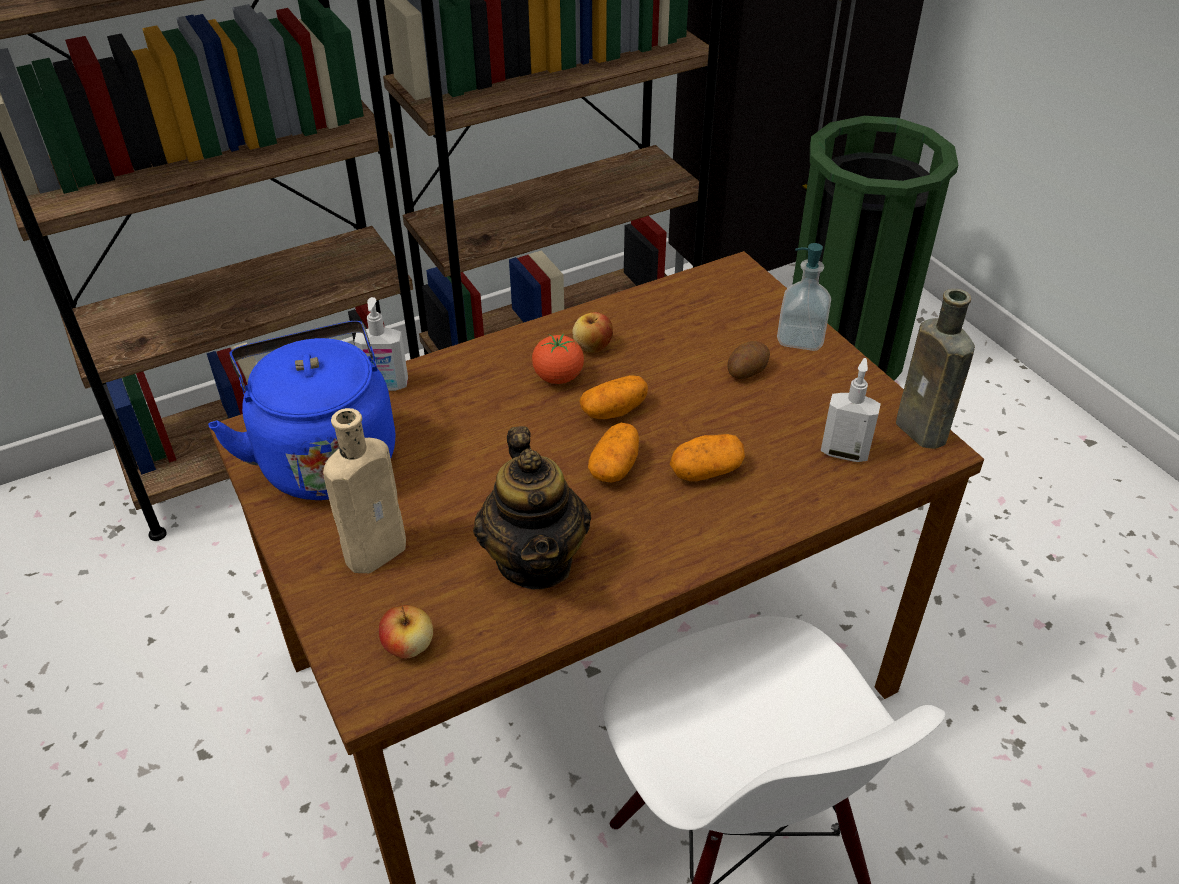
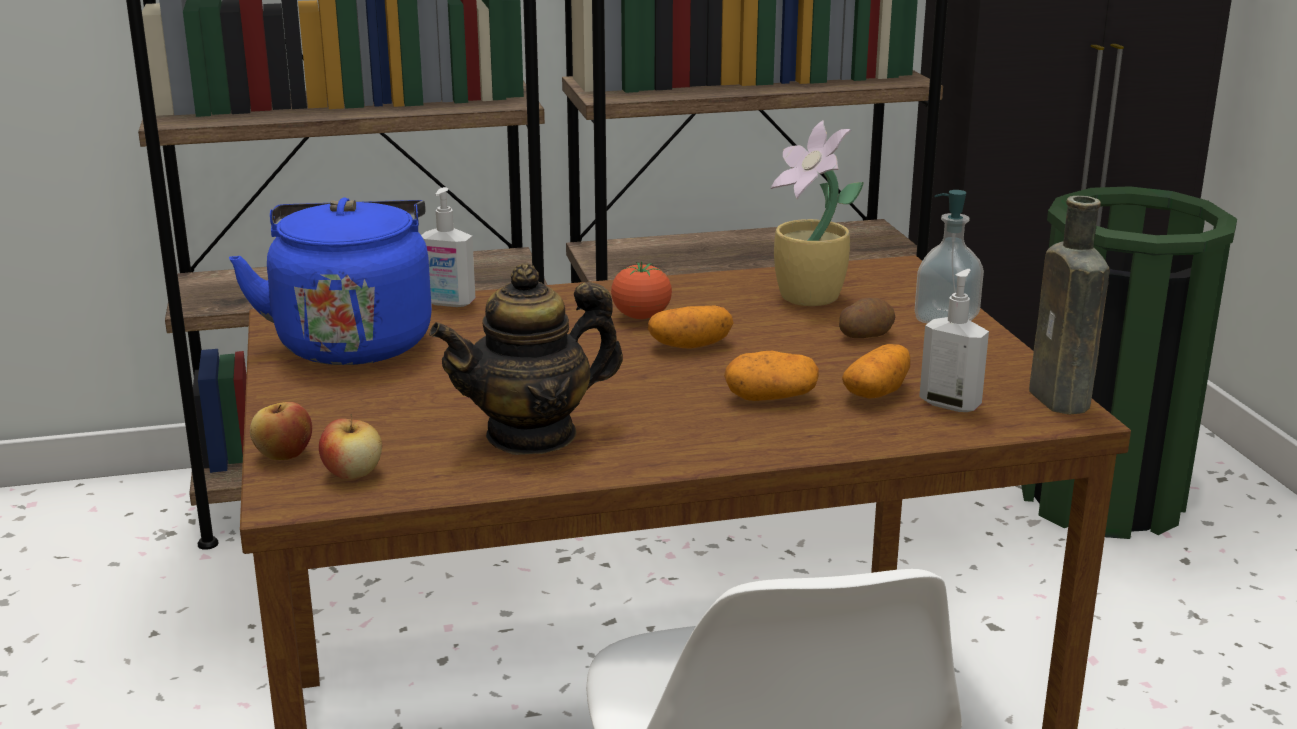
camera: 15 degrees right, 20 degrees down
(380, 549) = (367, 406): beige bottle -> none
(535, 560) = (532, 434): teapot -> teapot turned 60 degrees clockwise
(592, 347) = (694, 301): apple -> apple (284, 455)
(615, 467) = (665, 383): potato -> potato (876, 392)
(684, 327) = (810, 299): none -> potted plant

